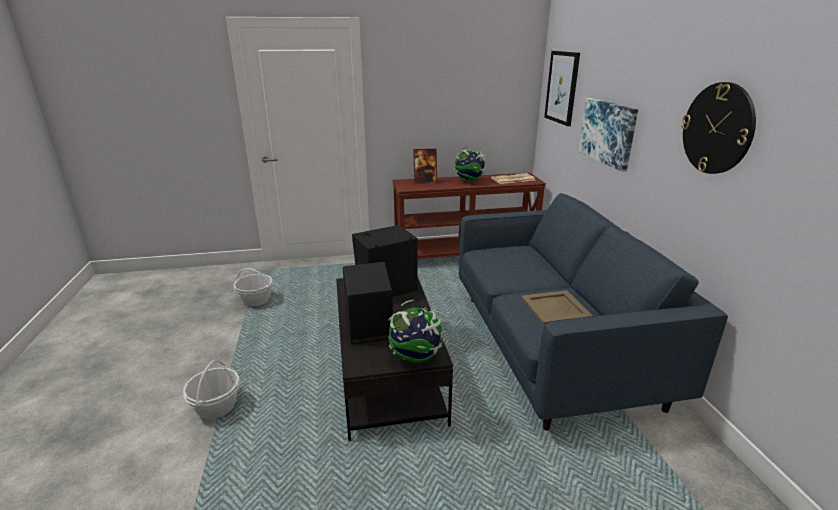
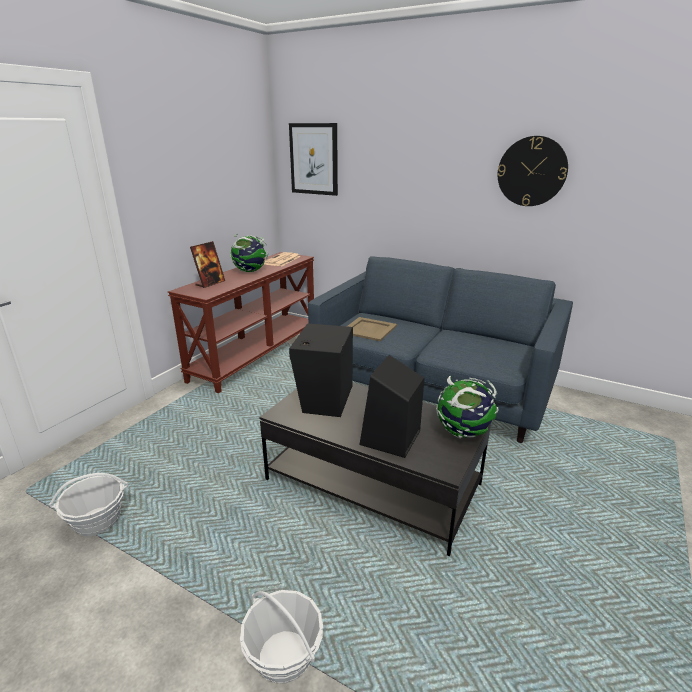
camera: 50 degrees left, 0 degrees up
(555, 307) = (467, 345): beige tray -> beige tray (368, 329)
(608, 132) = (398, 193): picture -> none

